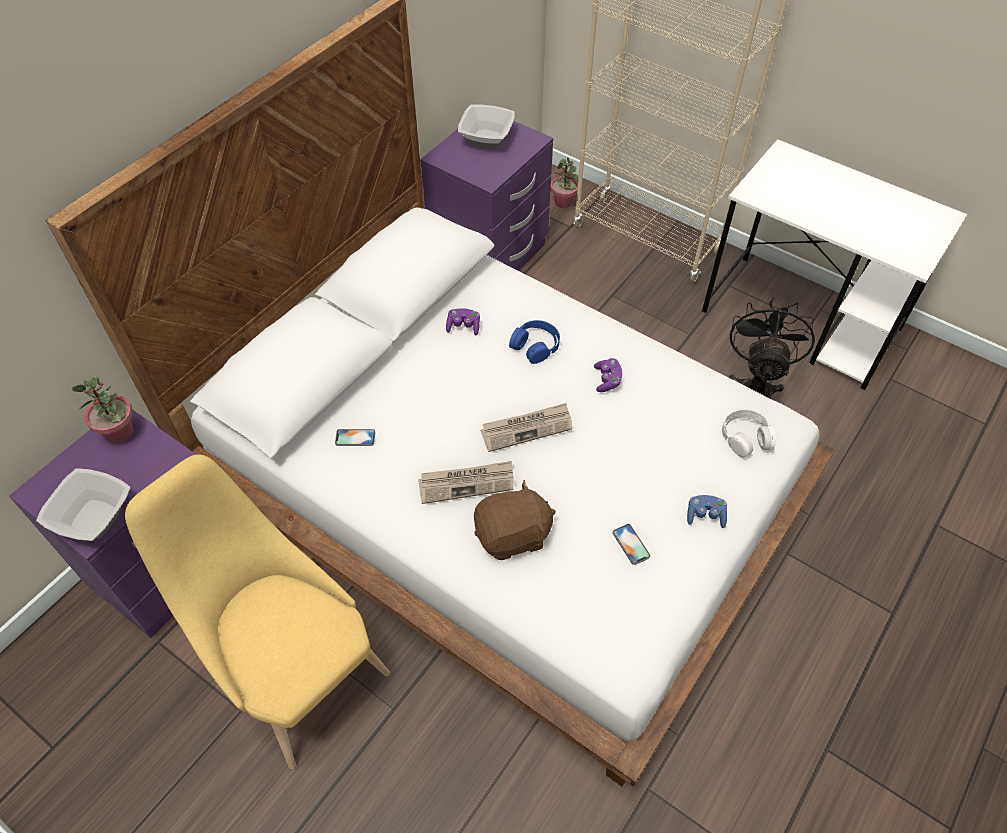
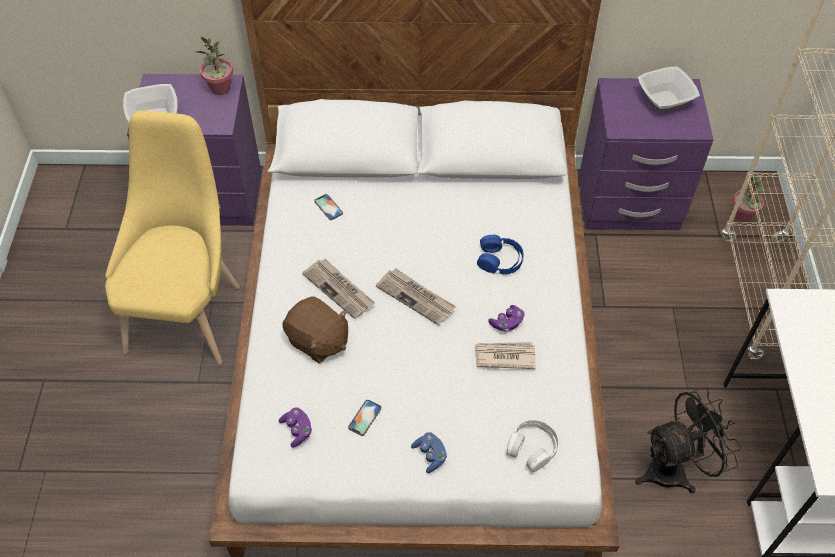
camera: 55 degrees right, 0 degrees up
(463, 327) = (478, 207): purple game controller -> purple game controller (297, 430)
(640, 402) = (504, 356): none -> newspaper

